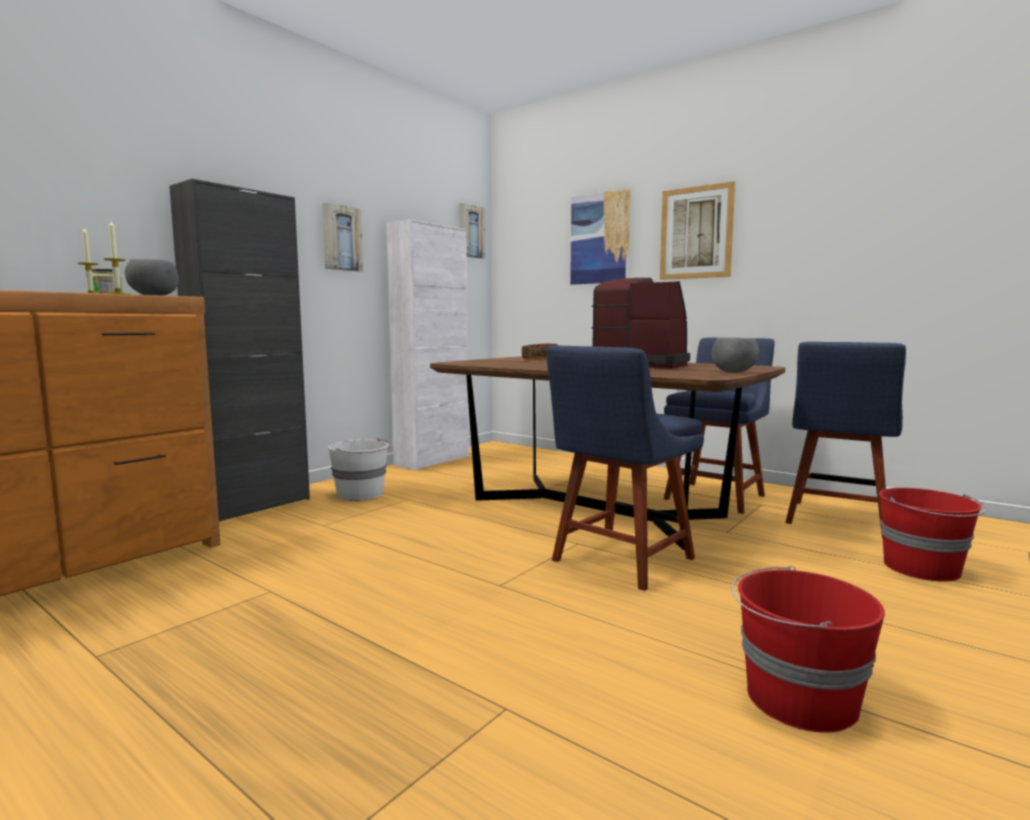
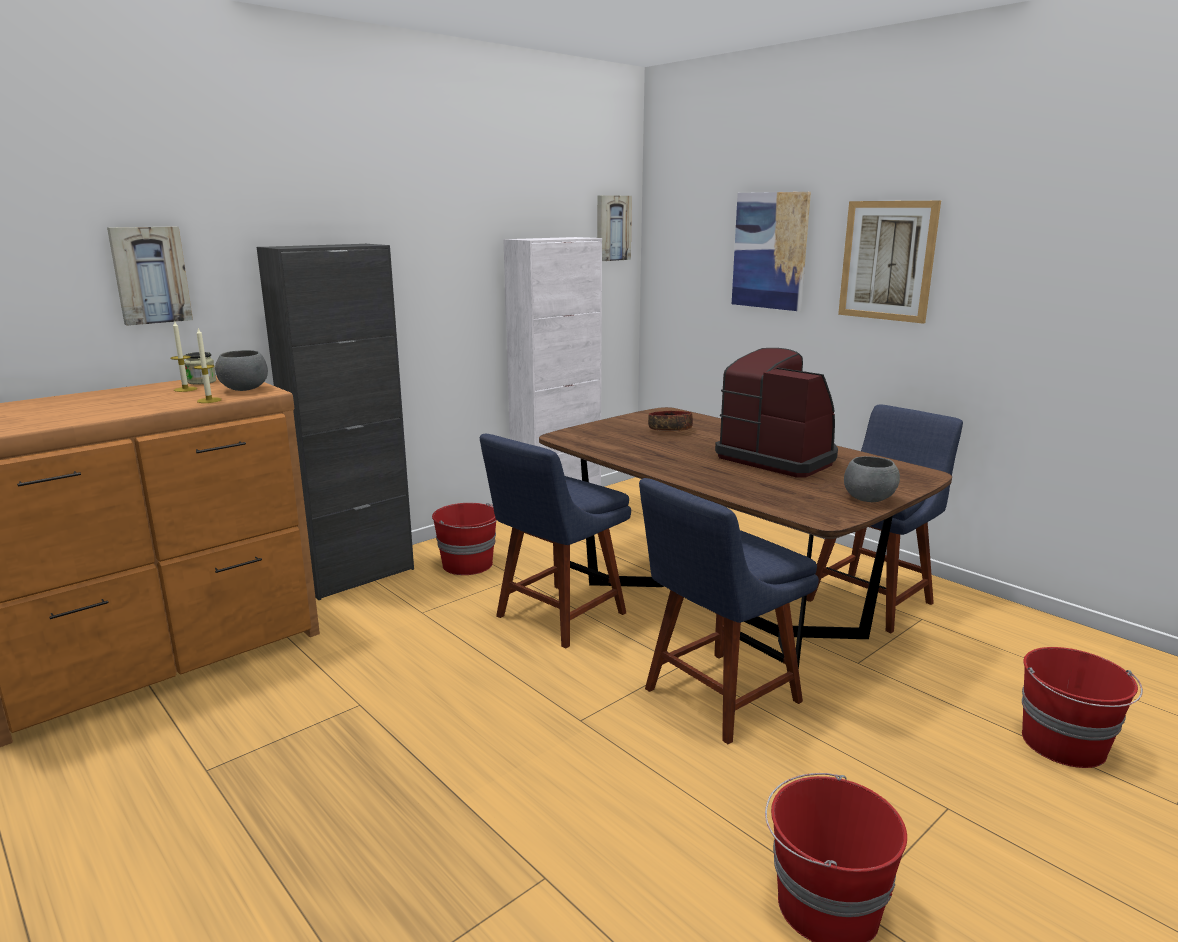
camera: 10 degrees right, 10 degrees up
(341, 238) = (449, 267): picture -> picture (150, 275)
(361, 494) = (468, 564): white bucket -> red bucket
(837, 520) = (1003, 655): blue chair -> blue chair (556, 617)

